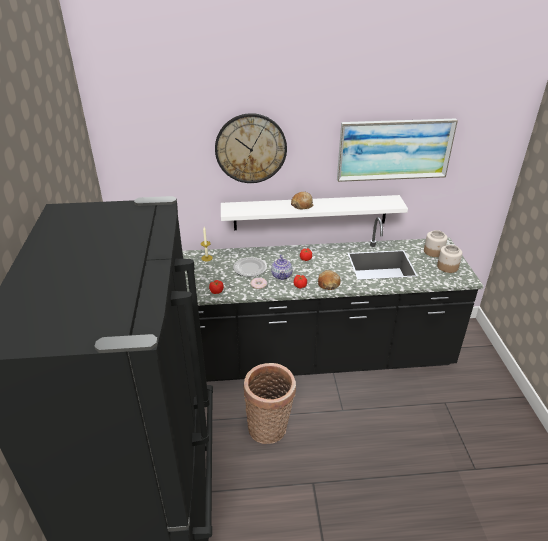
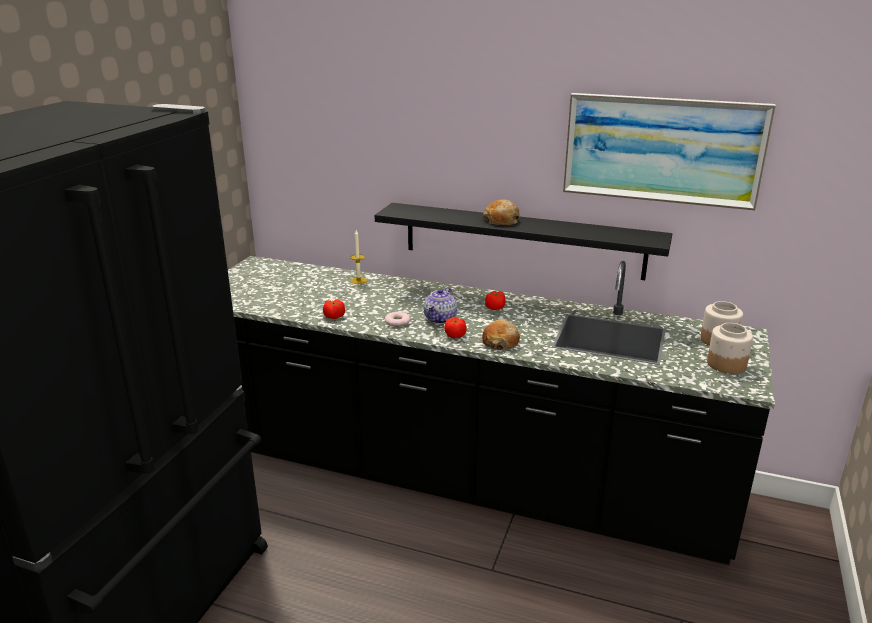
camera: 25 degrees right, 10 degrees down
(249, 268) = (404, 302): plate -> none
(251, 148) = (435, 122): wall clock -> none
(270, 428) = (364, 556): basket -> none
(310, 212) = (522, 240): white shelf -> black shelf

